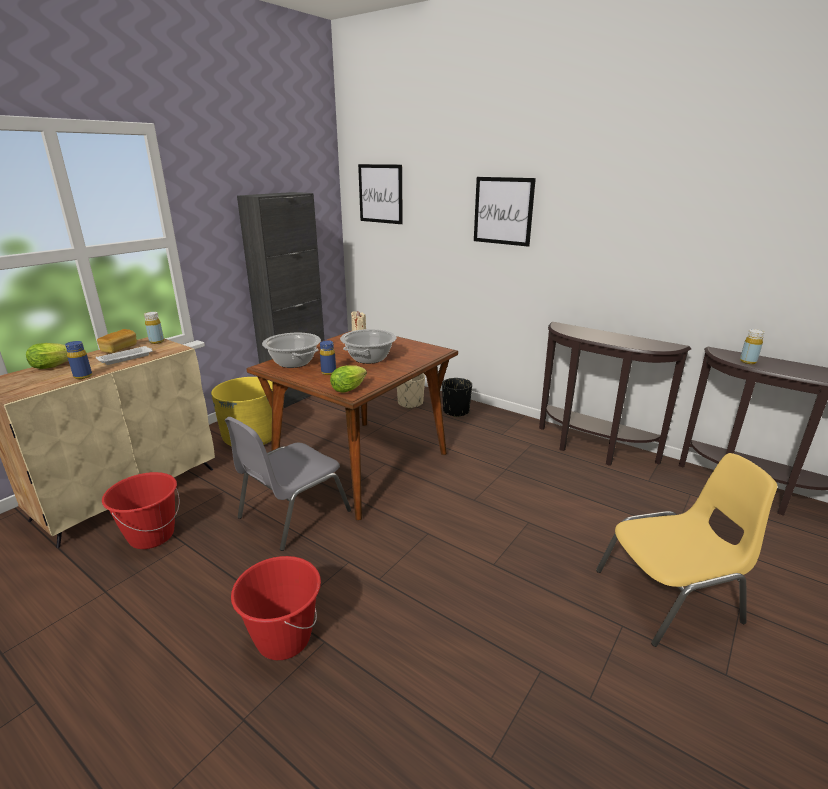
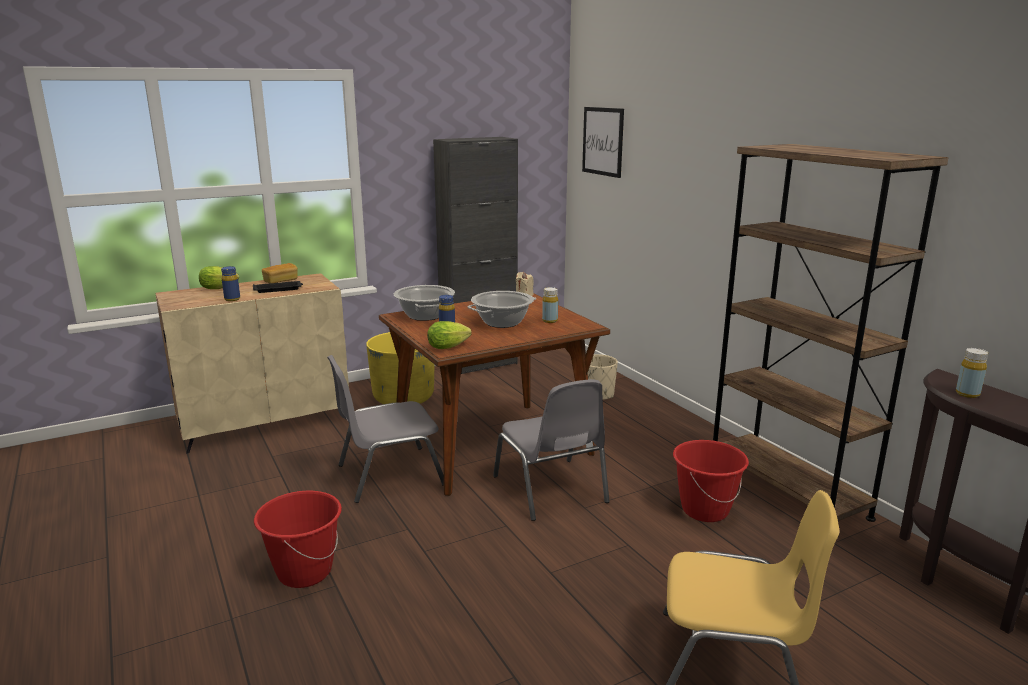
camera: 25 degrees right, 5 degrees down
(127, 358) = (278, 289): white tray -> black tray
(151, 536) = (260, 462): red bucket -> red bucket (704, 510)
(156, 341) = (316, 279): yellow bottle -> yellow bottle (550, 321)
(438, 492) = (551, 490): none -> grey chair
(456, 411) = (645, 413): black planter -> none
(503, 211) = (718, 168): picture -> none
(591, 450) = (786, 491): brown console table -> brown bookcase

